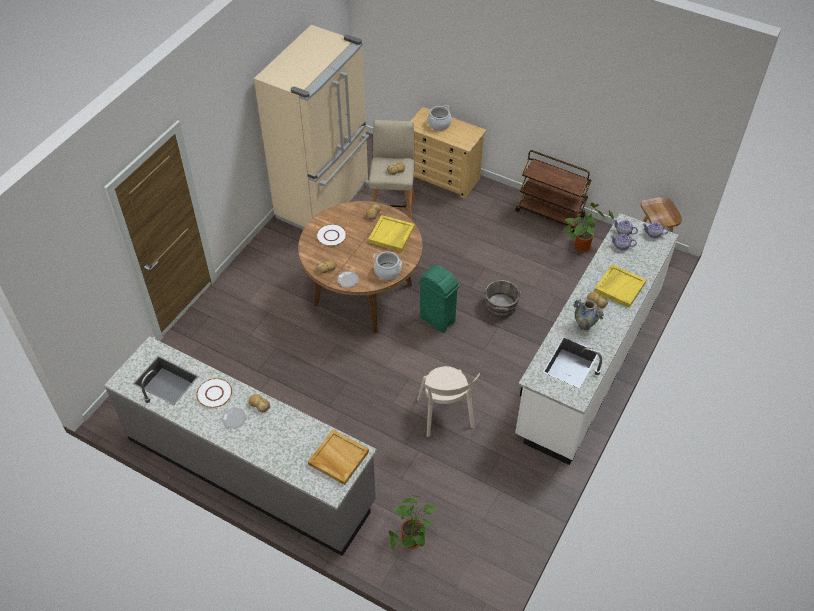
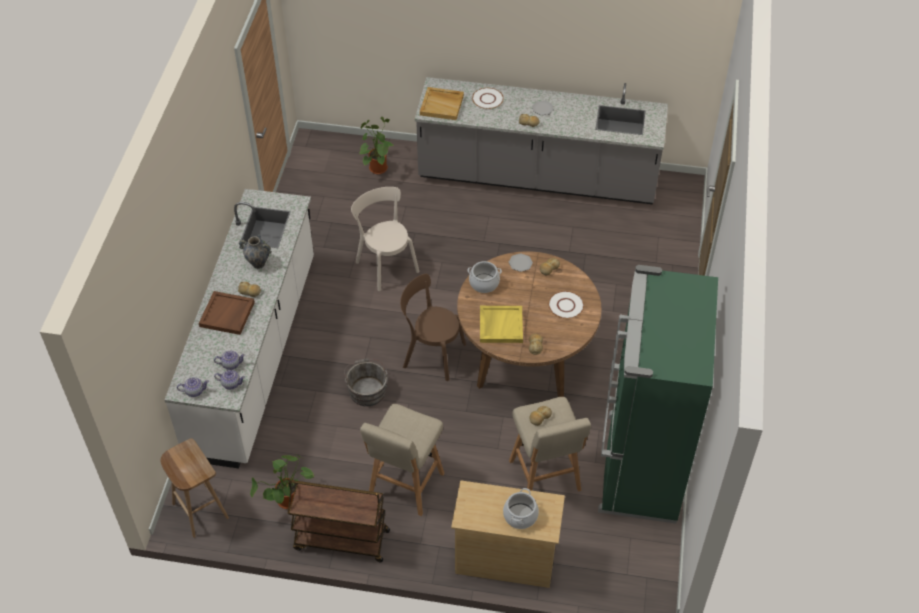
camera: 160 degrees right, 0 degrees up
(214, 393) = (572, 121): white plate -> white plate (488, 99)
(325, 201) = (639, 468): beige fridge -> green fridge
(437, 320) = (431, 354): green trash can -> brown chair
(494, 233) = (405, 486): none -> beige stool
(619, 286) = (227, 315): yellow tray -> brown tray

